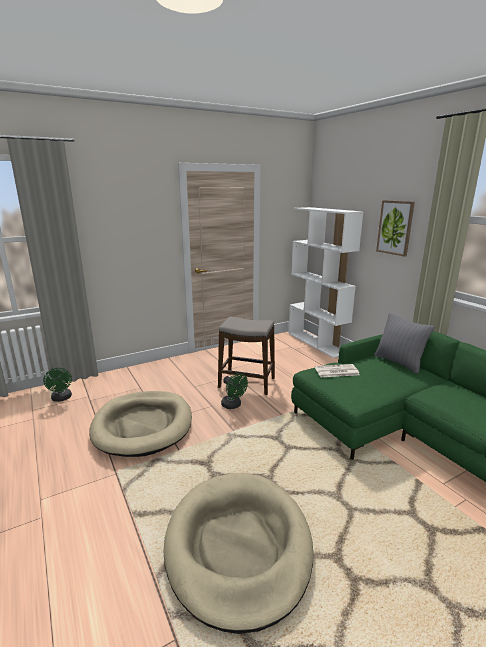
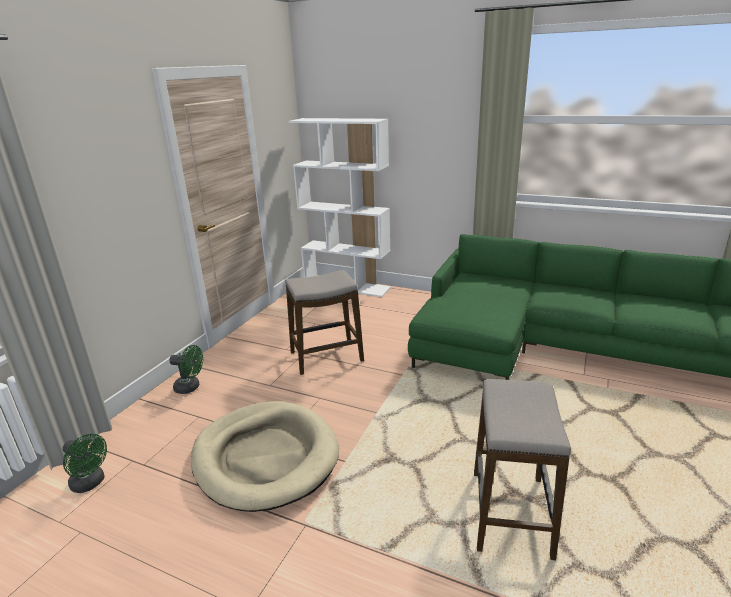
camera: 35 degrees left, 5 degrees up
(233, 405) = (342, 387): green fan -> green fan (191, 387)
(238, 547) = (511, 512): beige dog bed -> stool
(336, 371) = (451, 305): newspaper -> none
(395, 227) = (432, 134): picture -> none
(399, 362) = (485, 279): grey pillow -> none

